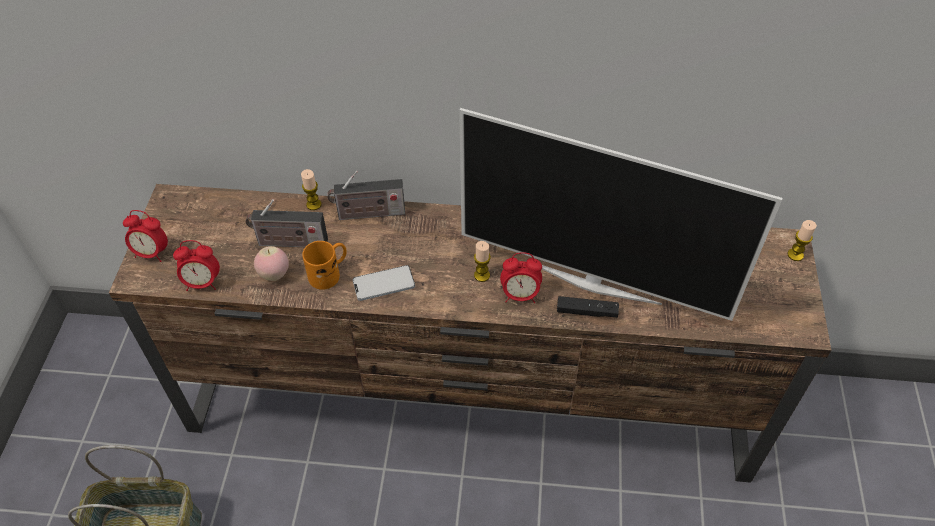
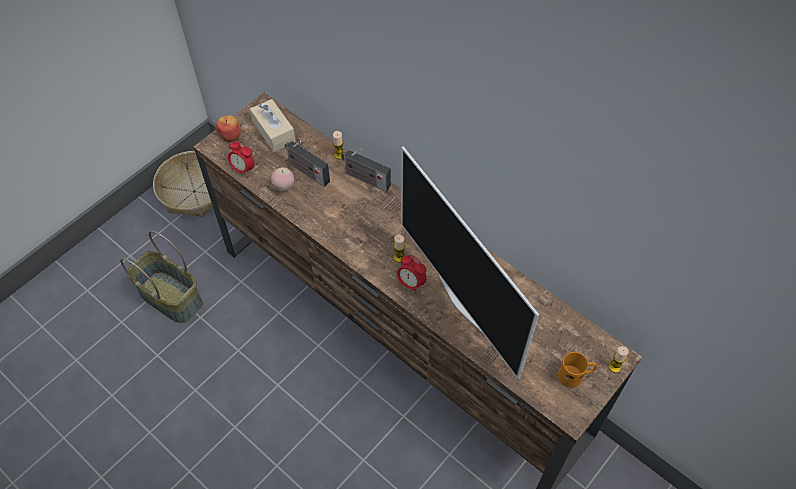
camera: 35 degrees right, 5 degrees up
(87, 385) = (194, 191): none -> basket
(152, 253) = (230, 135): alarm clock -> apple
(208, 220) = (274, 132): none -> beige tissue box
(329, 273) = (314, 203): orange mug -> orange mug (575, 375)
(384, 284) = (338, 228): phone -> none
(586, 312) = (442, 318): black game controller -> none

